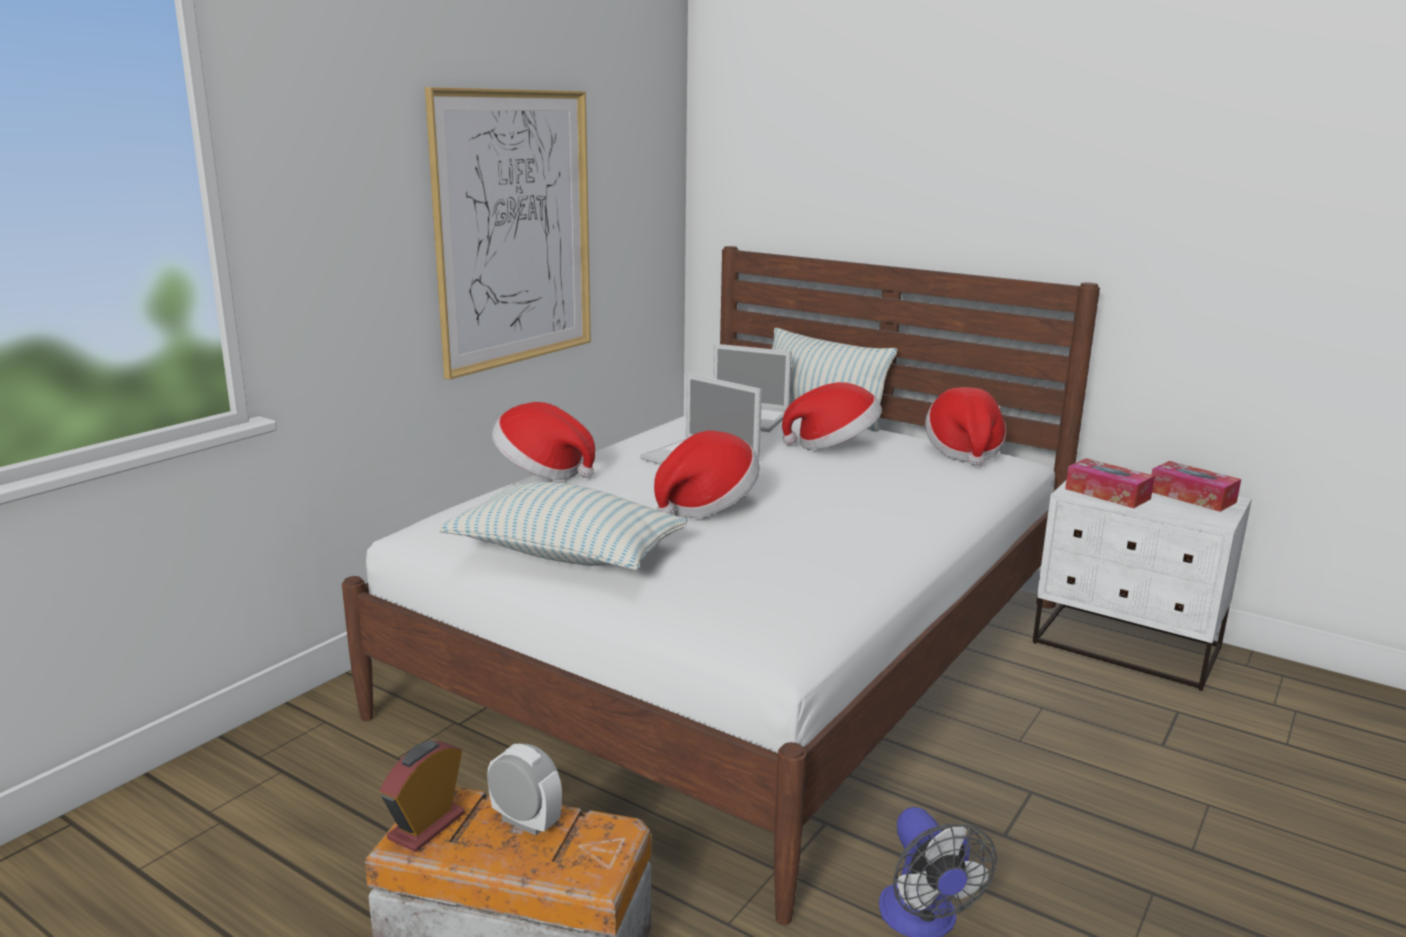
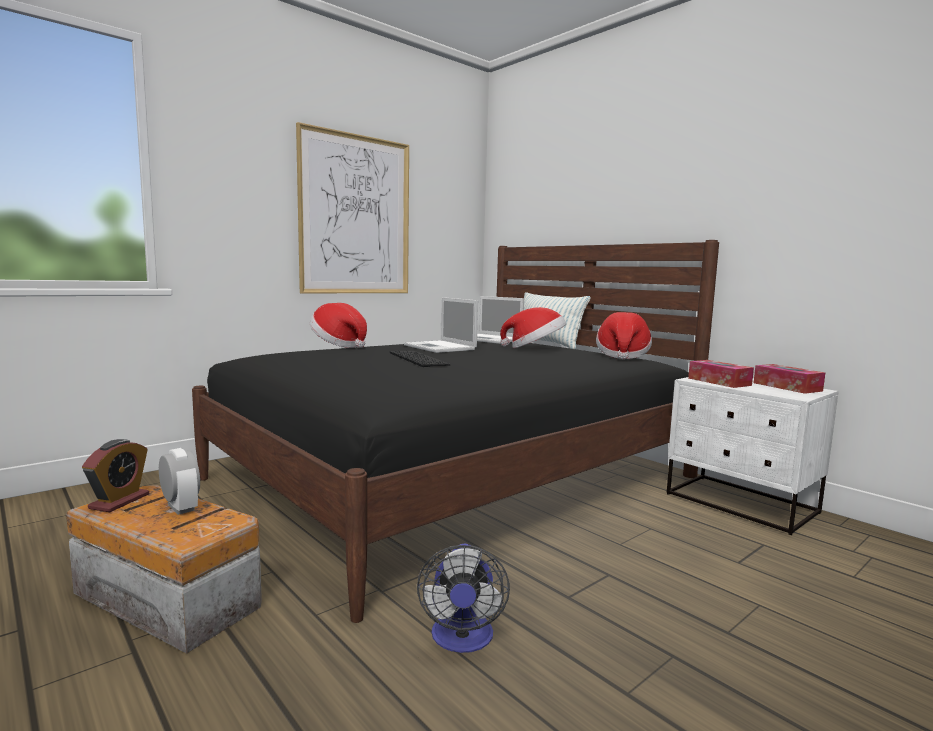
camera: 15 degrees right, 10 degrees down
(426, 826) = (119, 501): alarm clock -> alarm clock turned 150 degrees clockwise
(566, 555) = (300, 367): pillow -> none
(706, 506) = (416, 359): hat -> keyboard
(744, 655) = (456, 478): white bed -> black bed

